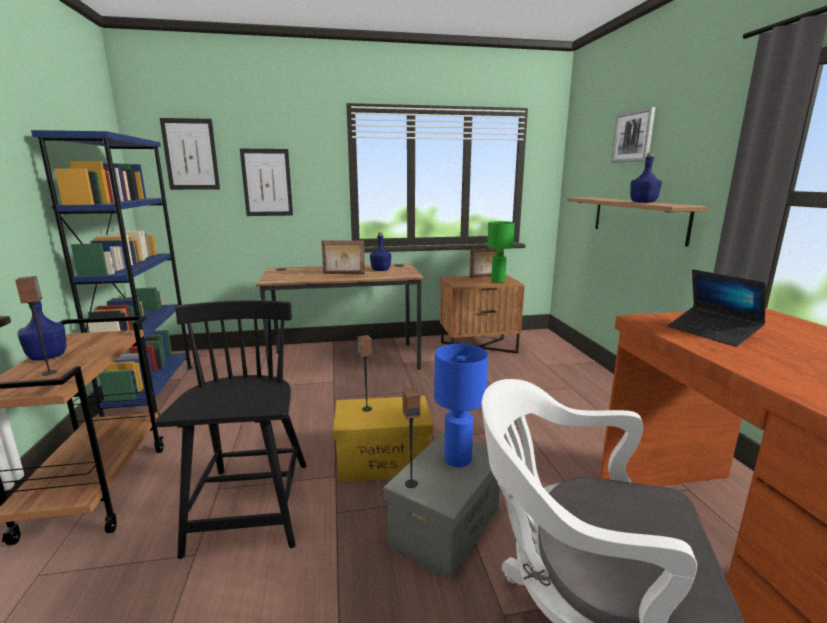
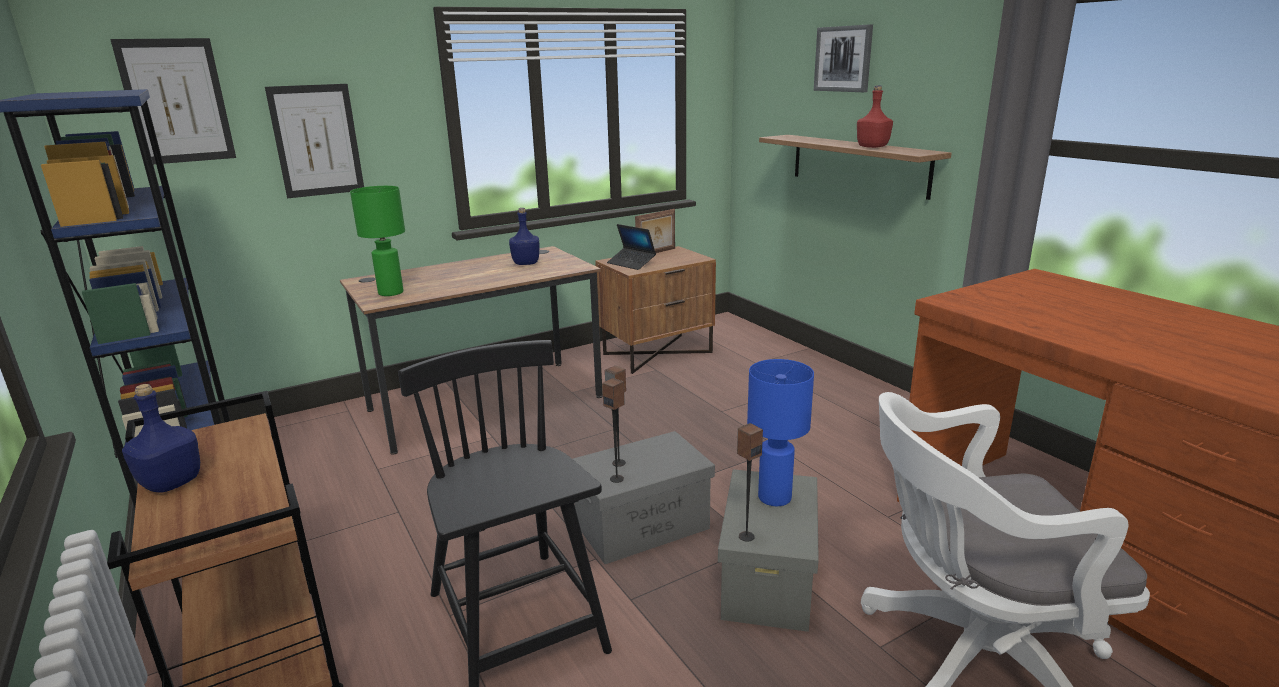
camera: 20 degrees left, 5 degrees up
(50, 373) = (219, 504): speaker -> speaker (617, 479)
(344, 274) = (479, 276): picture frame -> none
(384, 461) = (643, 525): yellow storage box -> grey storage box
(497, 281) = (678, 258): green table lamp -> green table lamp (390, 293)
(643, 202) = (872, 147): blue bottle -> red bottle
(712, 333) = (1020, 307): laptop -> laptop (631, 263)

